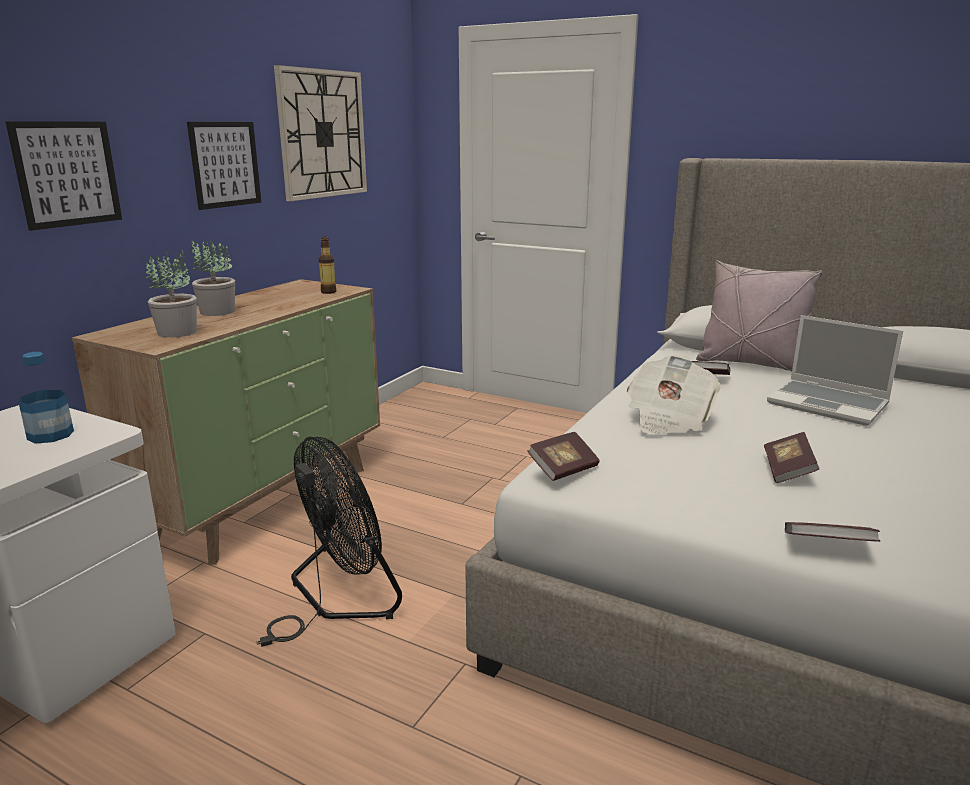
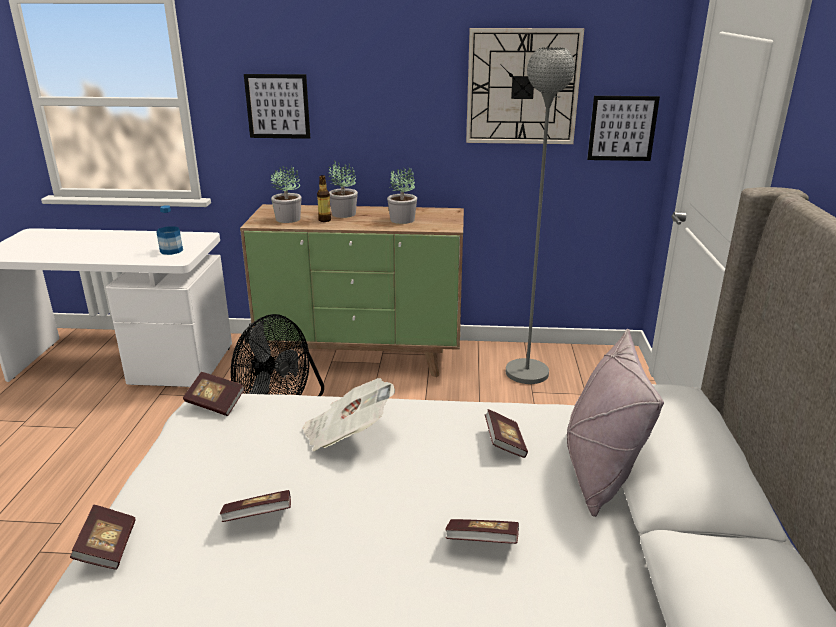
camera: 65 degrees right, 5 degrees up
(225, 164) = (404, 107): picture -> picture (622, 128)
(292, 297) = (403, 220): none -> potted plant
(328, 292) = (431, 224): bottle -> bottle (324, 220)
(410, 430) = (527, 373): none -> grey floor lamp
(829, 404) = (482, 542): laptop -> book

